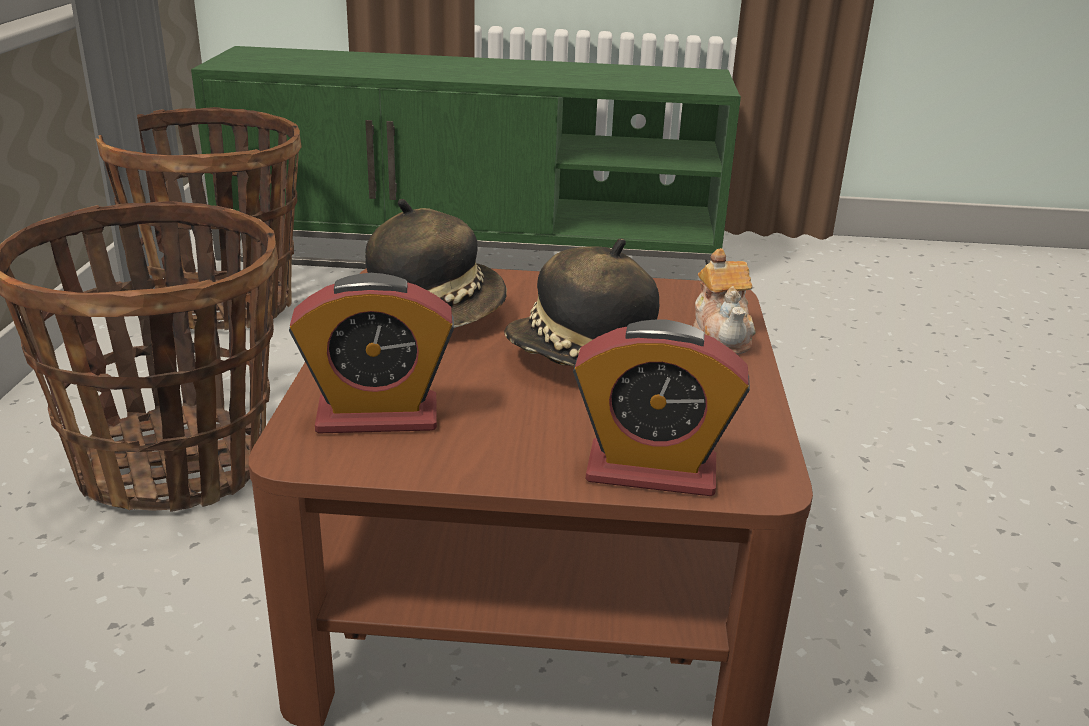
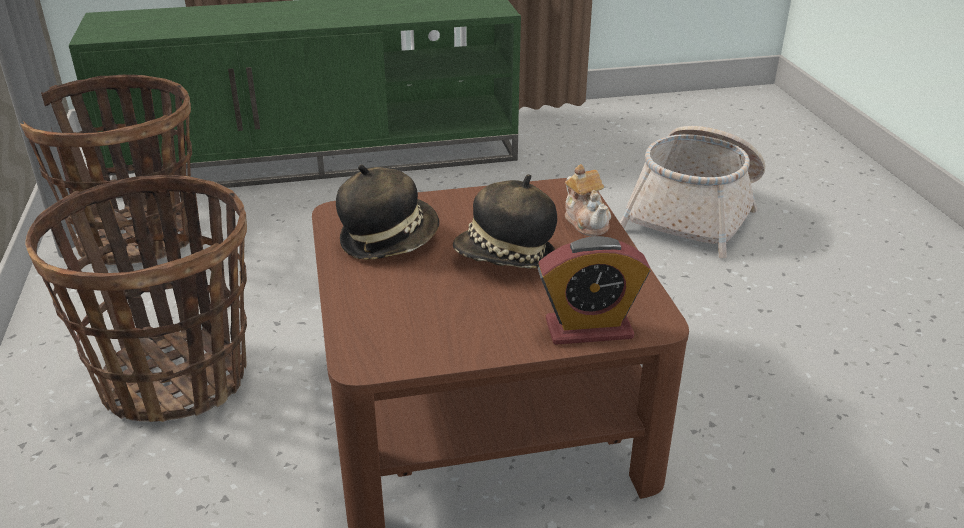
camera: 15 degrees left, 5 degrees up
(377, 416) = (396, 326): alarm clock -> none
(941, 386) = (695, 212): none -> basket

